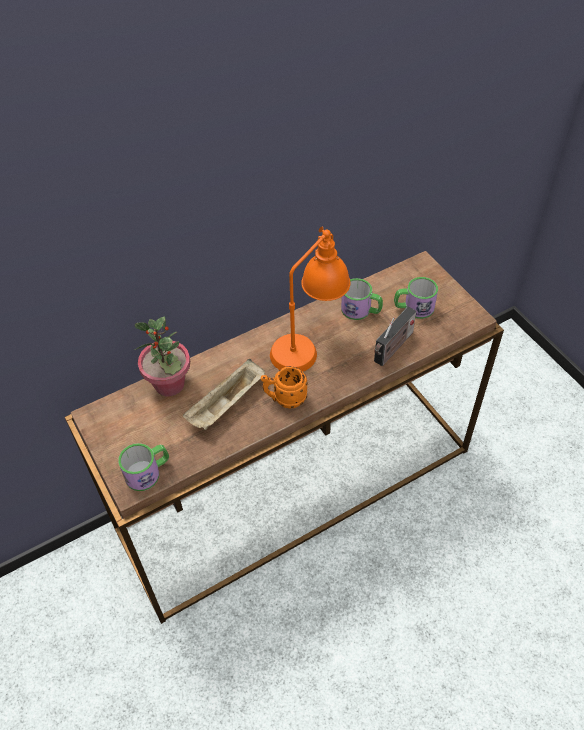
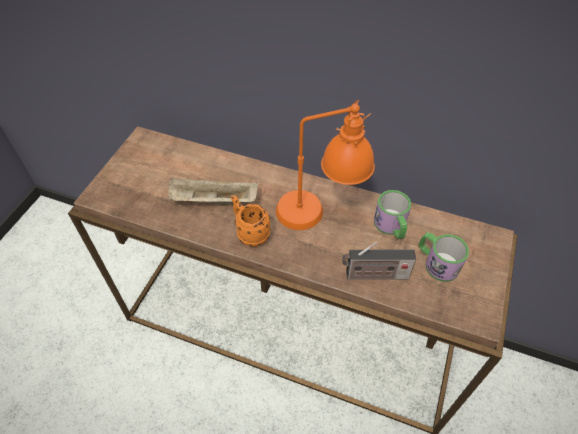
camera: 50 degrees right, 0 degrees up
(148, 472) = (116, 196): mug -> none
(169, 384) = (203, 159): potted plant -> none

